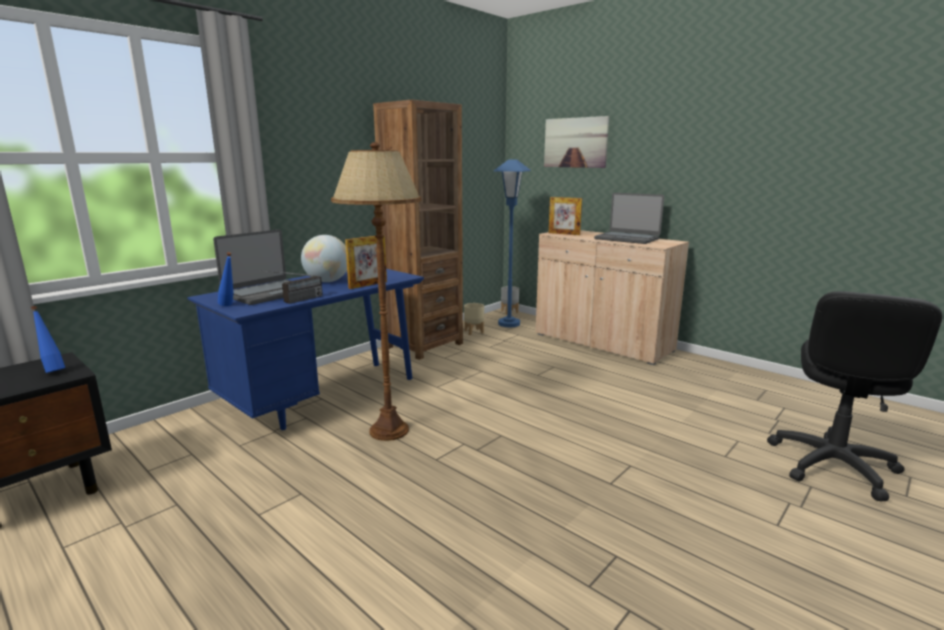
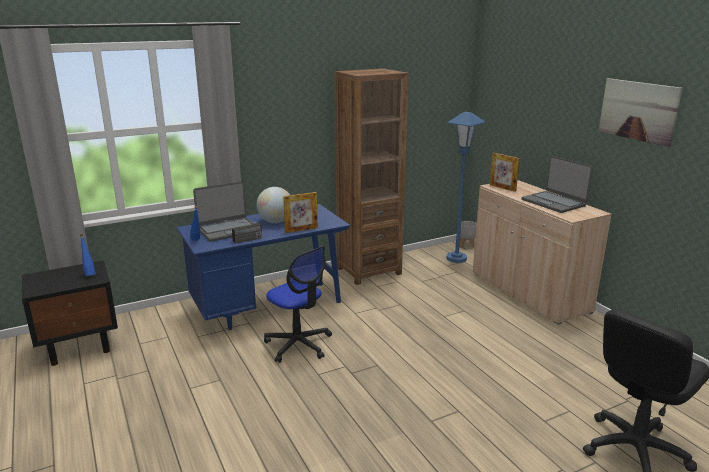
camera: 20 degrees right, 5 degrees up
(388, 430) = (298, 344): brown floor lamp -> office chair
(474, 332) = (419, 263): beige planter -> none
(575, 142) = (529, 99): picture -> picture (638, 111)

